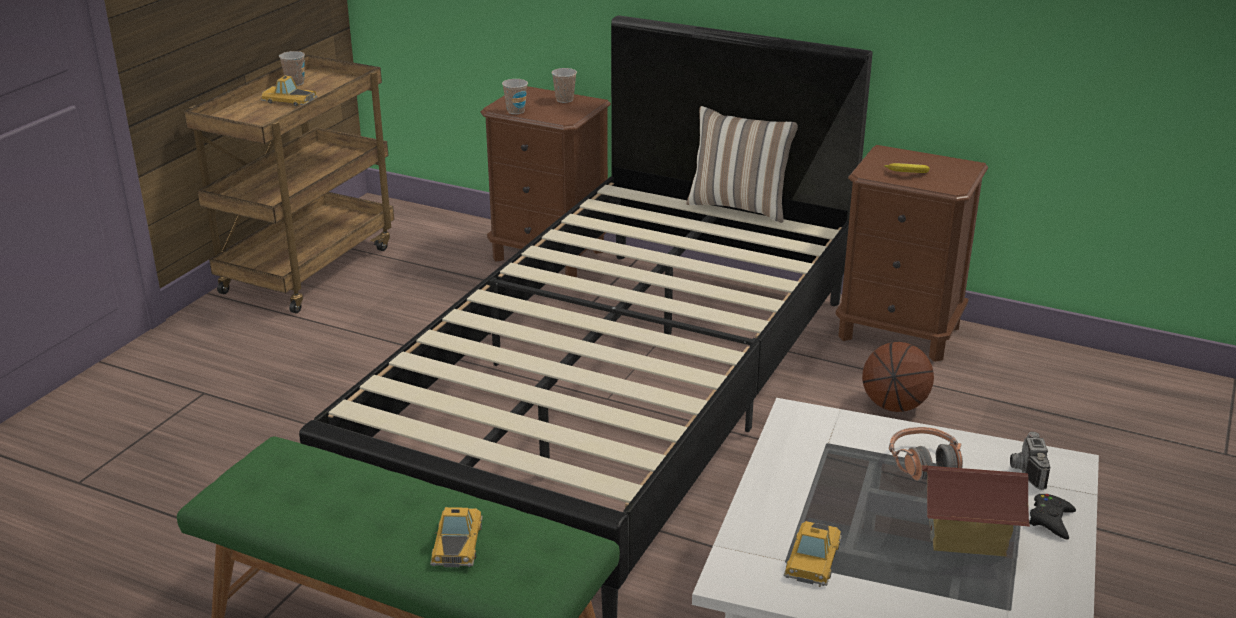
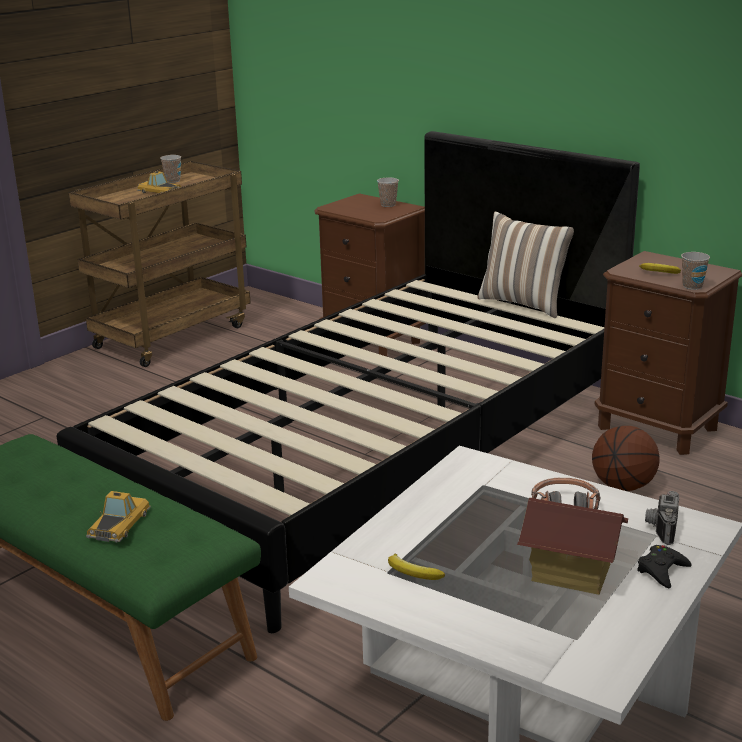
camera: 15 degrees right, 5 degrees down
(516, 111) = (341, 210): cup -> cup (692, 286)
(812, 559) = (412, 573): toy car -> banana

